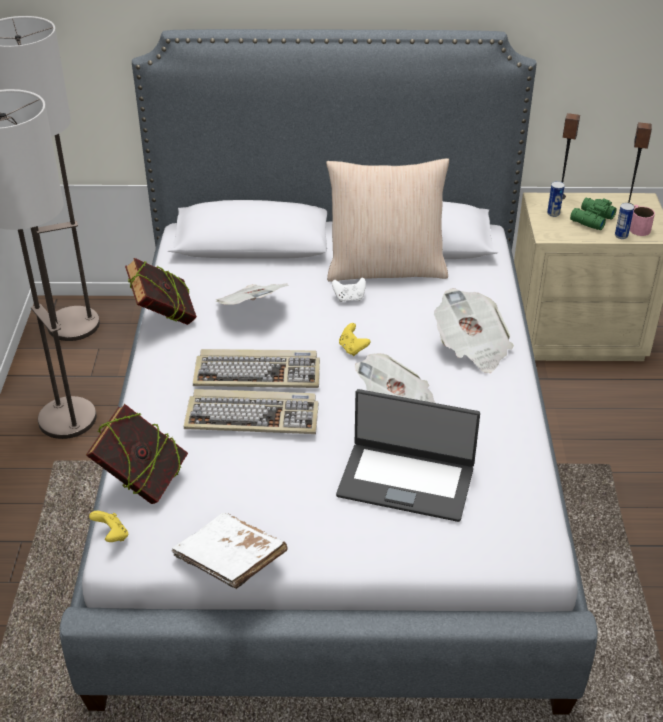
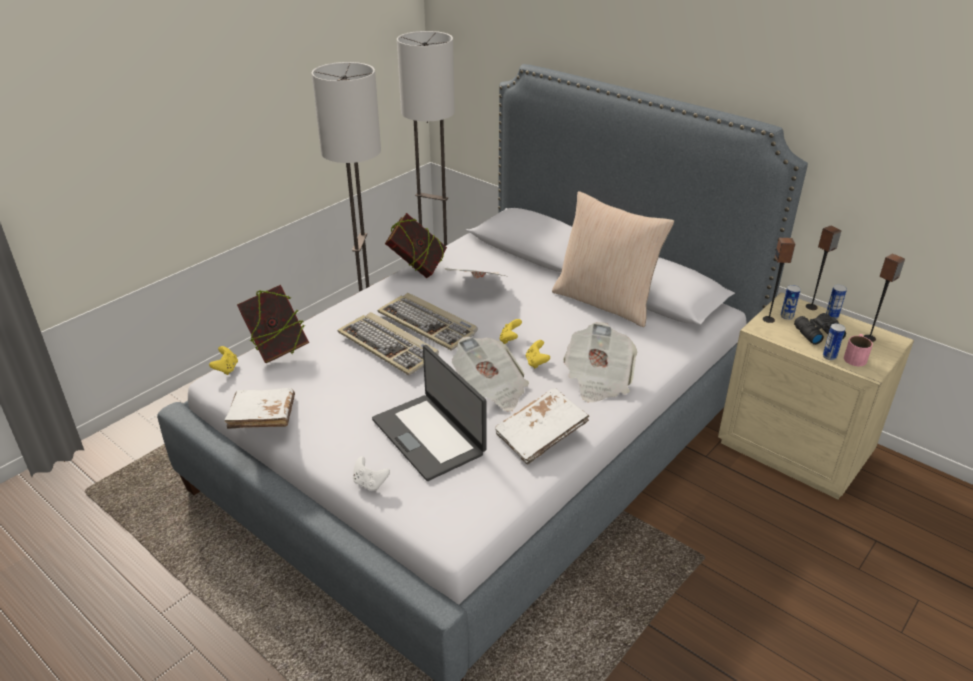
camera: 40 degrees right, 5 degrees down
(349, 298) = (552, 308): white game controller -> white game controller (370, 483)
(404, 359) = (536, 362): none -> yellow game controller
(493, 425) = (540, 436): none -> white book
(544, 223) = (768, 319): none -> speaker
(582, 198) = (832, 316): none -> can
(590, 219) = (816, 333): green binoculars -> black binoculars

